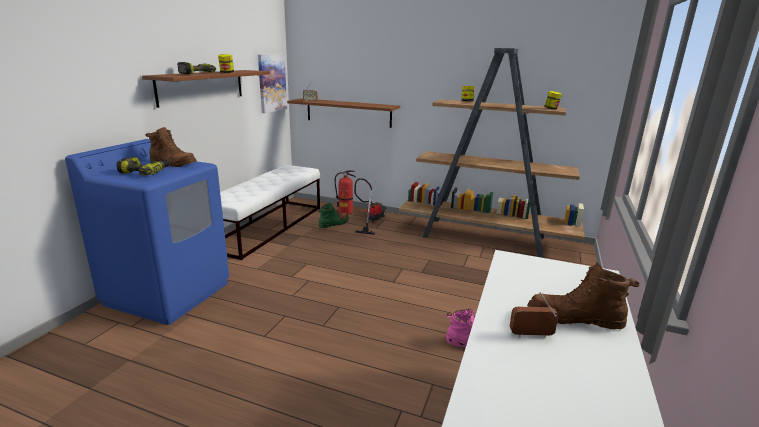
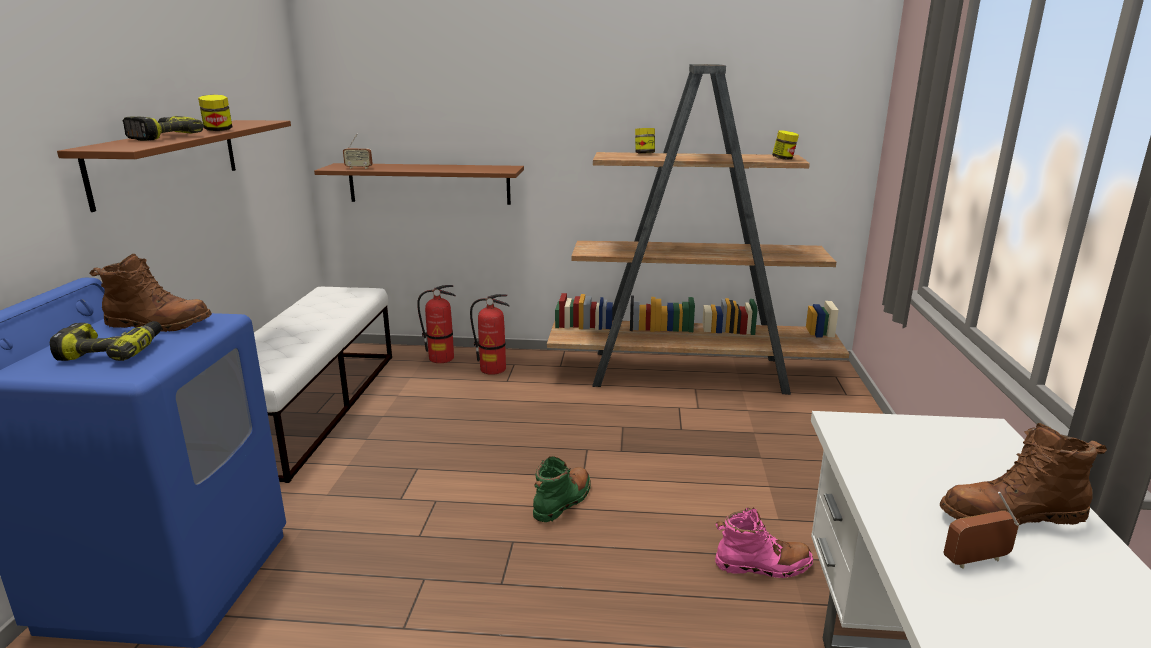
camera: 15 degrees left, 0 degrees up
(271, 83) = (281, 139): picture -> none
(334, 224) = (431, 384): green boot -> green boot (563, 501)
(371, 221) = (493, 369): vacuum cleaner -> fire extinguisher

